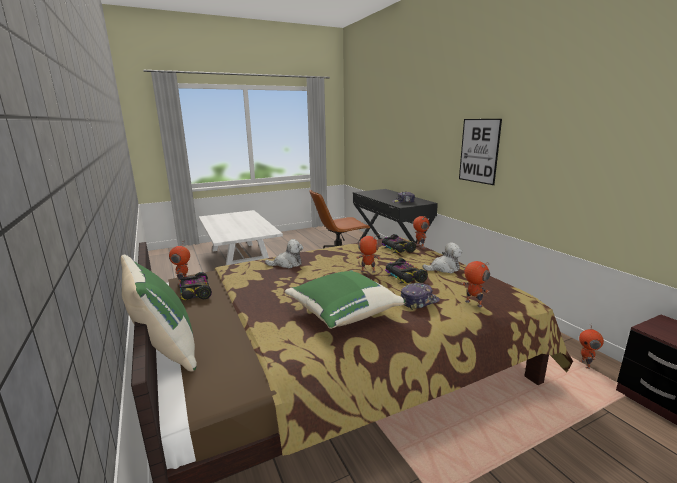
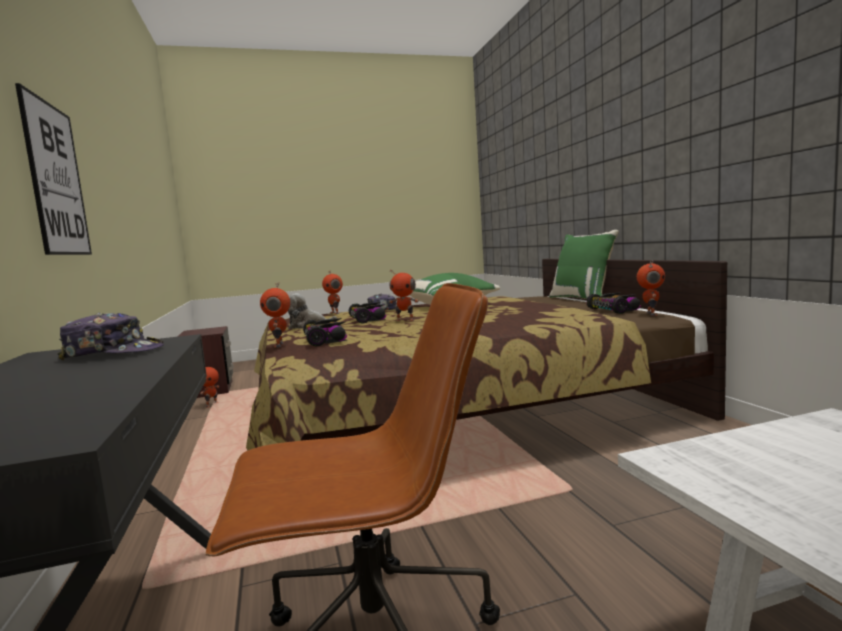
camera: 170 degrees left, 10 degrees down
(287, 264) = (515, 322): plush toy -> none

